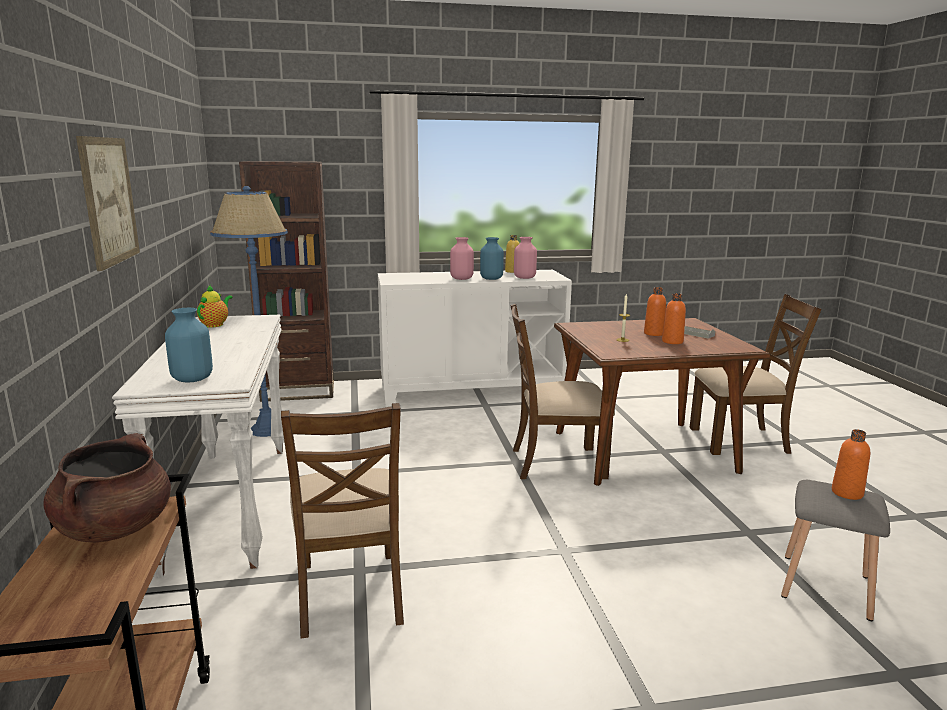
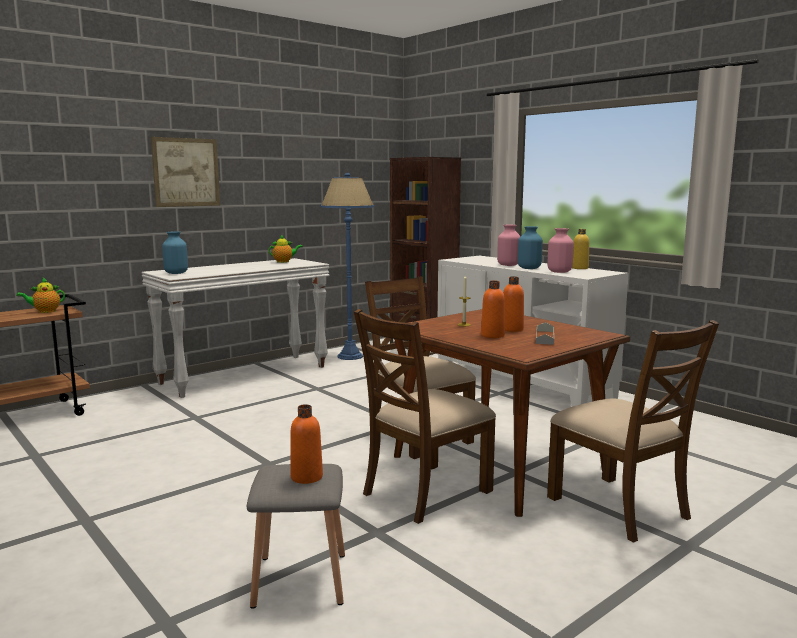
camera: 60 degrees right, 5 degrees down
(115, 528) = (45, 311): brown cooking pot -> teapot
(350, 592) = (170, 421): brown chair -> brown chair (425, 492)

